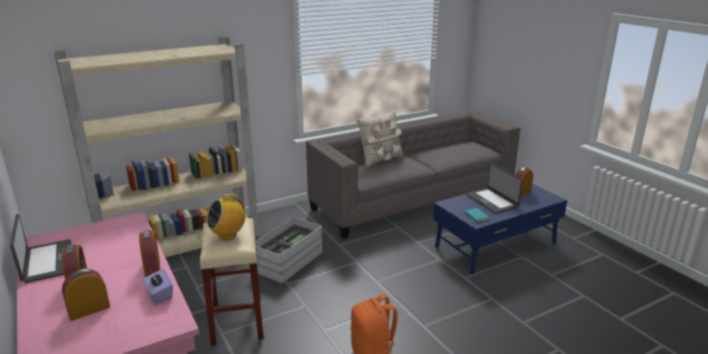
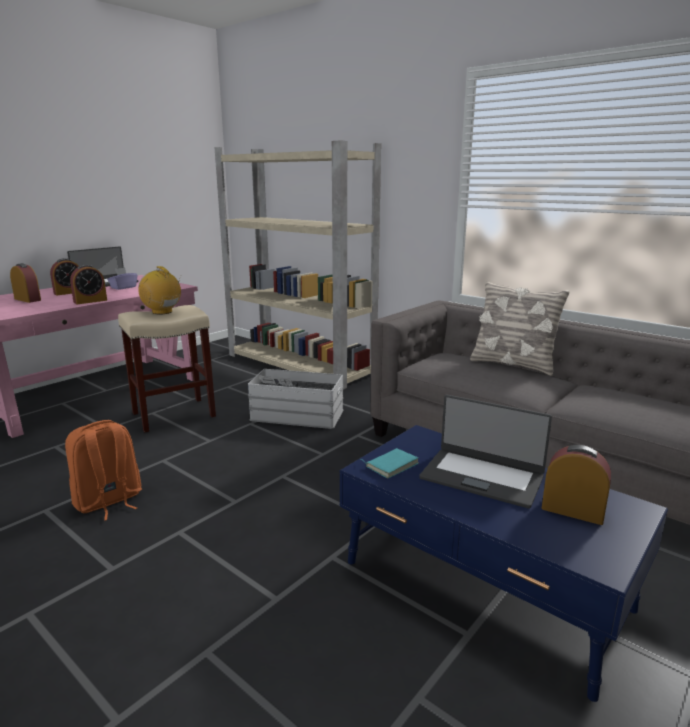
camera: 70 degrees right, 5 degrees down
(159, 295) = (42, 308): purple tissue box -> purple tissue box (123, 287)
(492, 201) = (482, 476): laptop -> laptop turned 105 degrees counterclockwise

